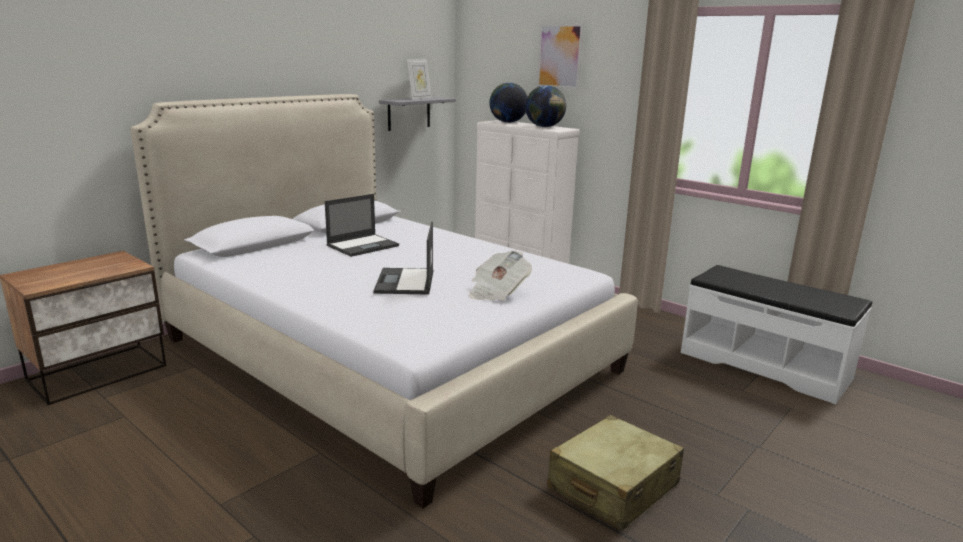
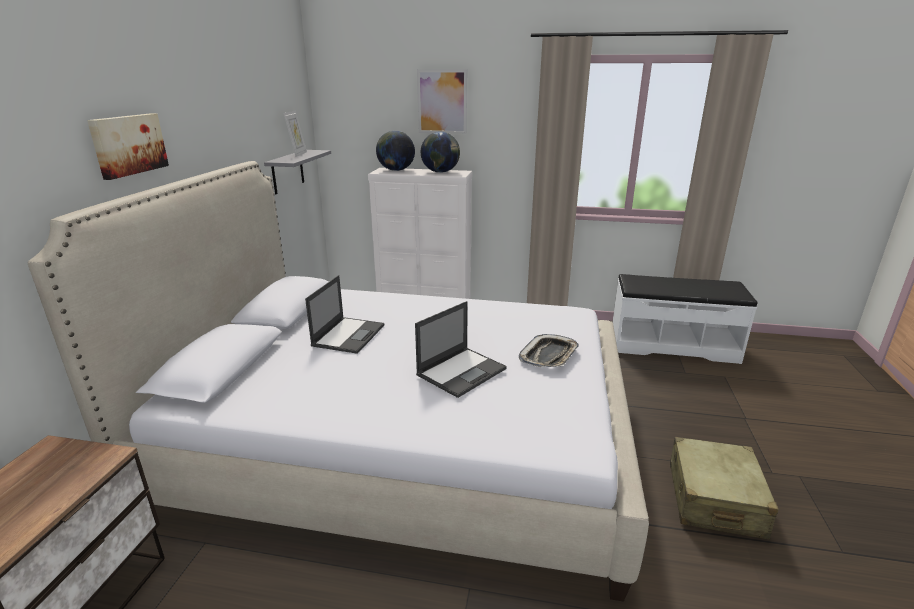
camera: 30 degrees left, 5 degrees up
(235, 65) = (128, 144): none -> picture
(405, 282) = (462, 371): laptop -> laptop turned 105 degrees counterclockwise
(497, 292) = (549, 356): newspaper -> tray

